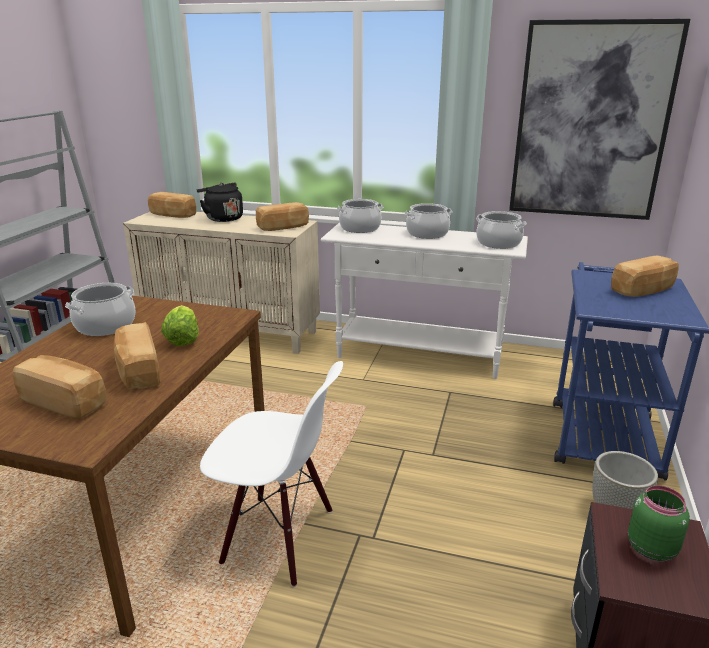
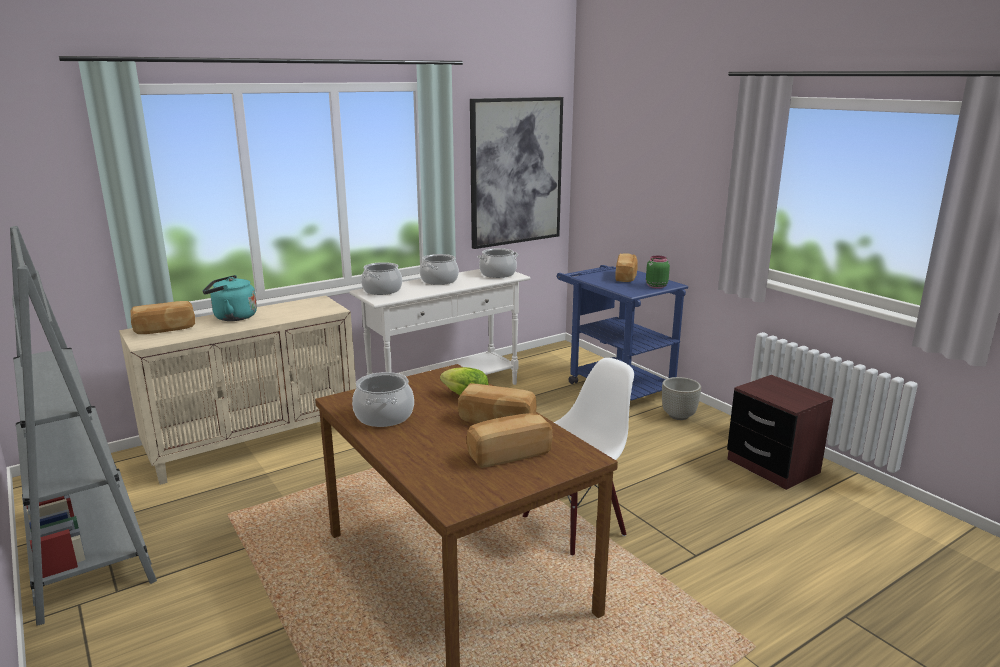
camera: 50 degrees left, 5 degrees down
(222, 218) = (232, 317): black kettle -> turquoise kettle
(283, 227) = (316, 307): bread -> none
(650, 547) = (777, 390): green jar -> green jar (655, 286)

